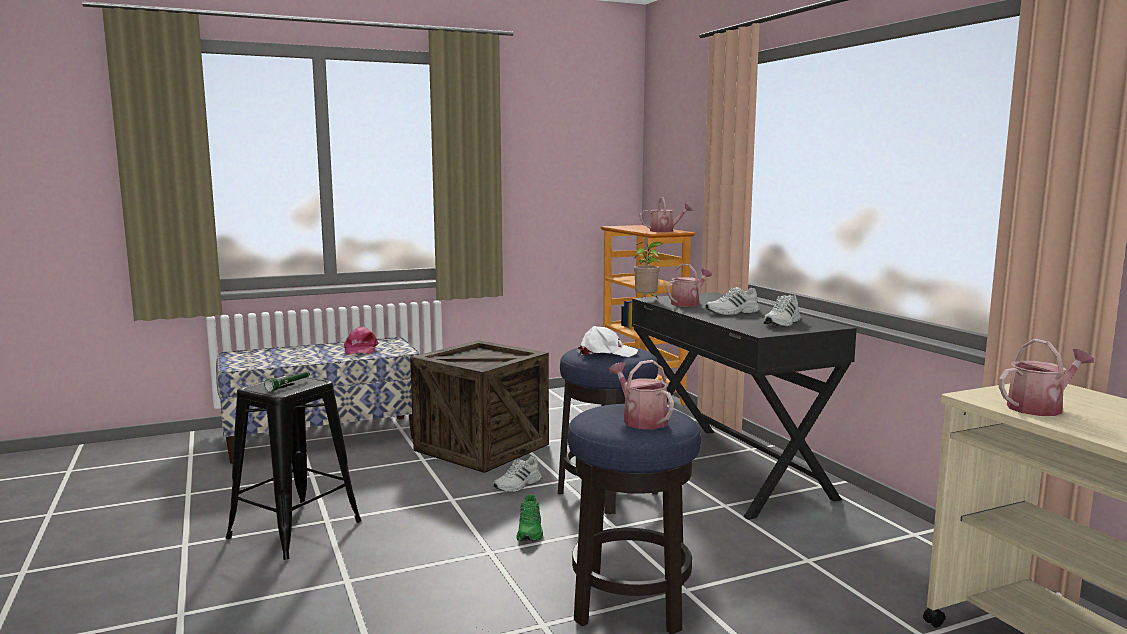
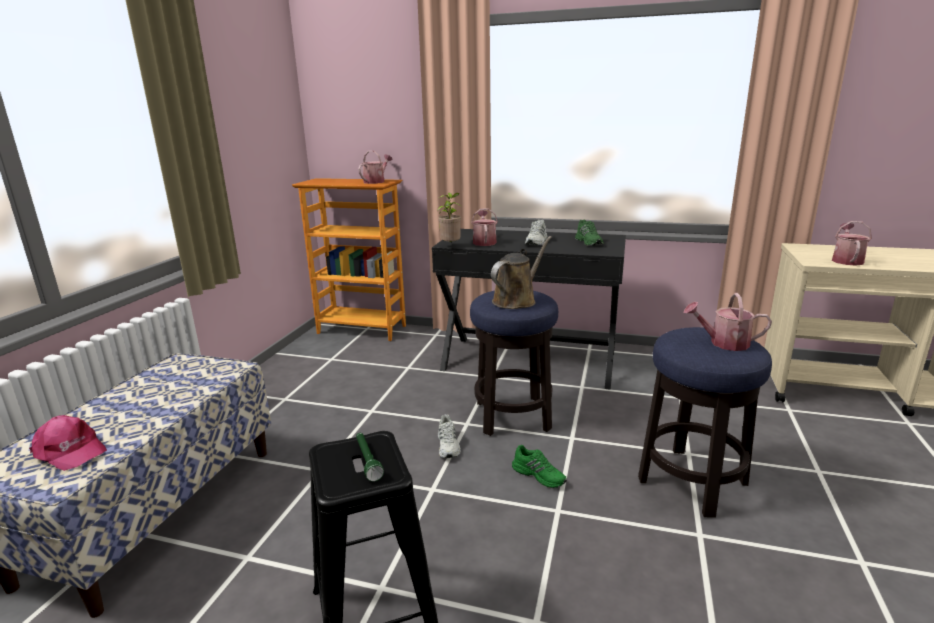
camera: 50 degrees left, 10 degrees up
(360, 350) = (175, 385): pink cap -> pink cap (70, 451)
(482, 447) = (346, 430): crate -> none
(606, 353) = (517, 300): white cap -> brown watering can
(783, 323) = (589, 242): white shoe -> green shoe

